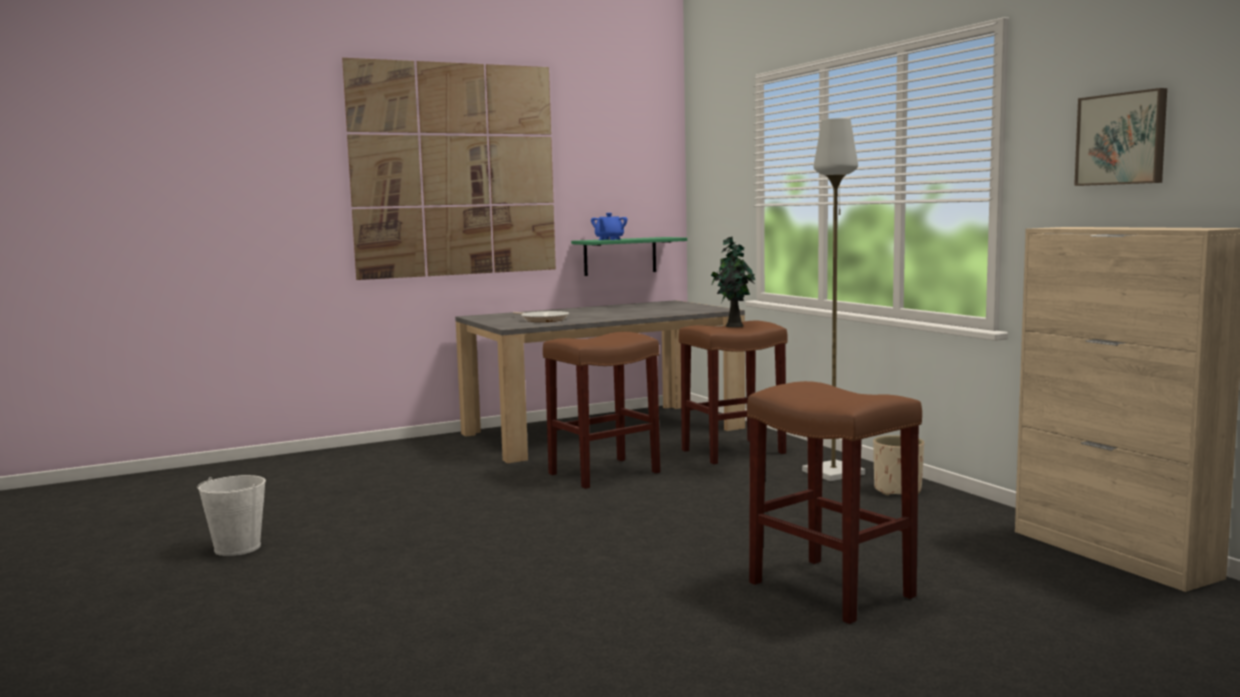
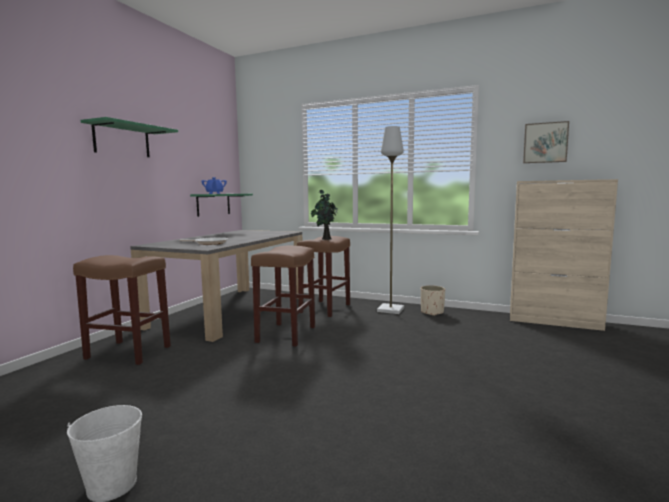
camera: 40 degrees left, 0 degrees up
(454, 170) = (122, 140): picture -> green shelf
(828, 589) = (524, 368): brown stool -> brown stool (127, 352)

